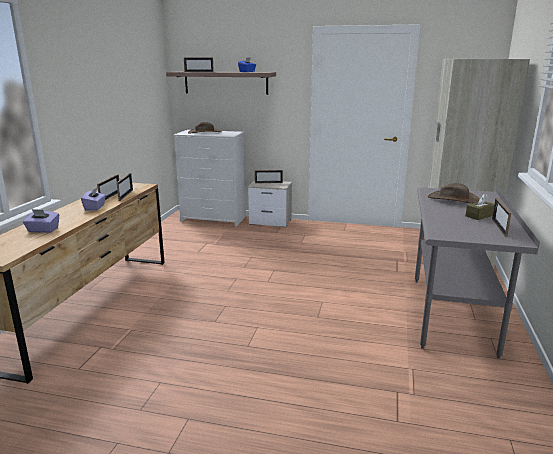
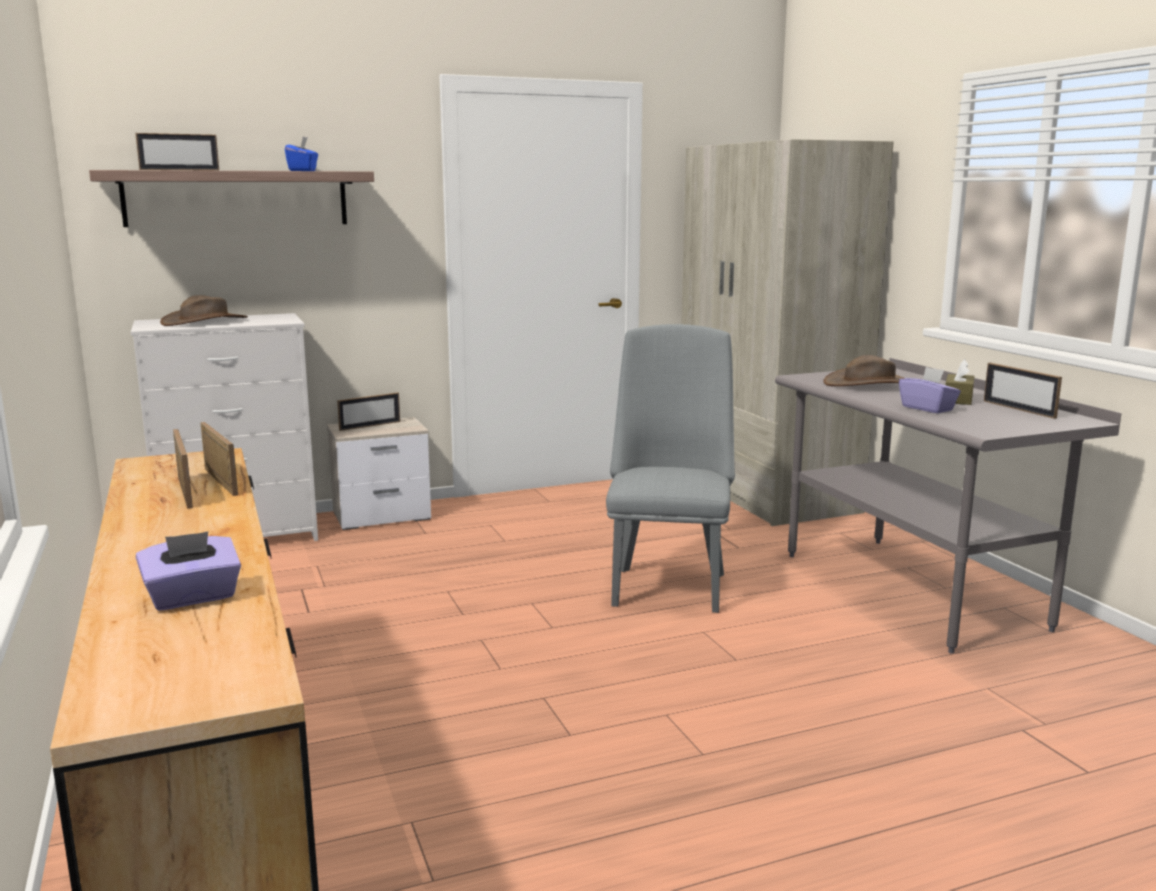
camera: 35 degrees left, 5 degrees down
(95, 207) = (206, 520): purple tissue box -> purple tissue box (927, 408)
(338, 278) = (668, 584): none -> grey chair

